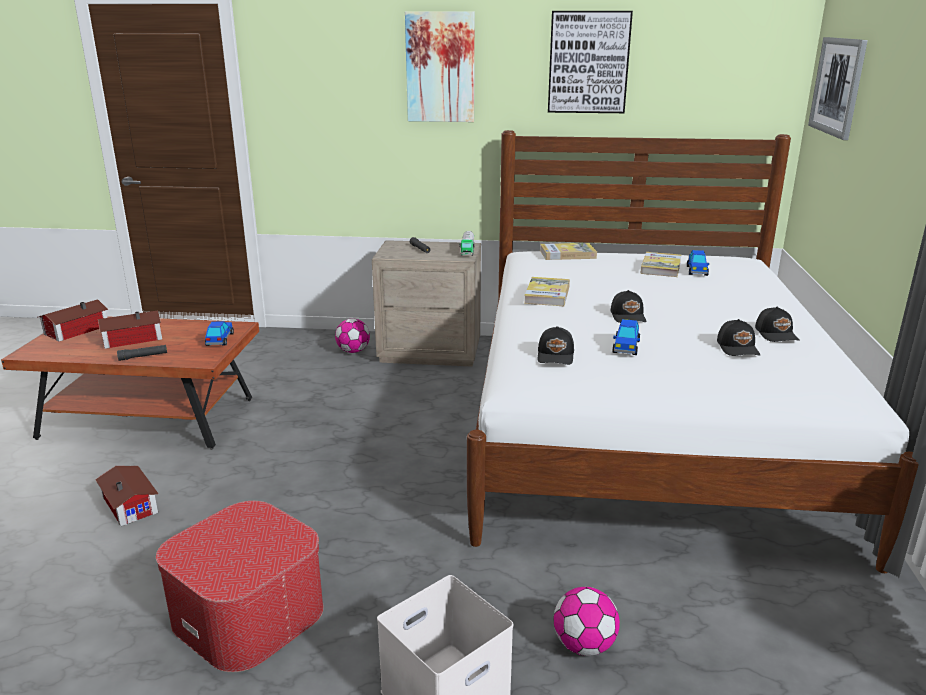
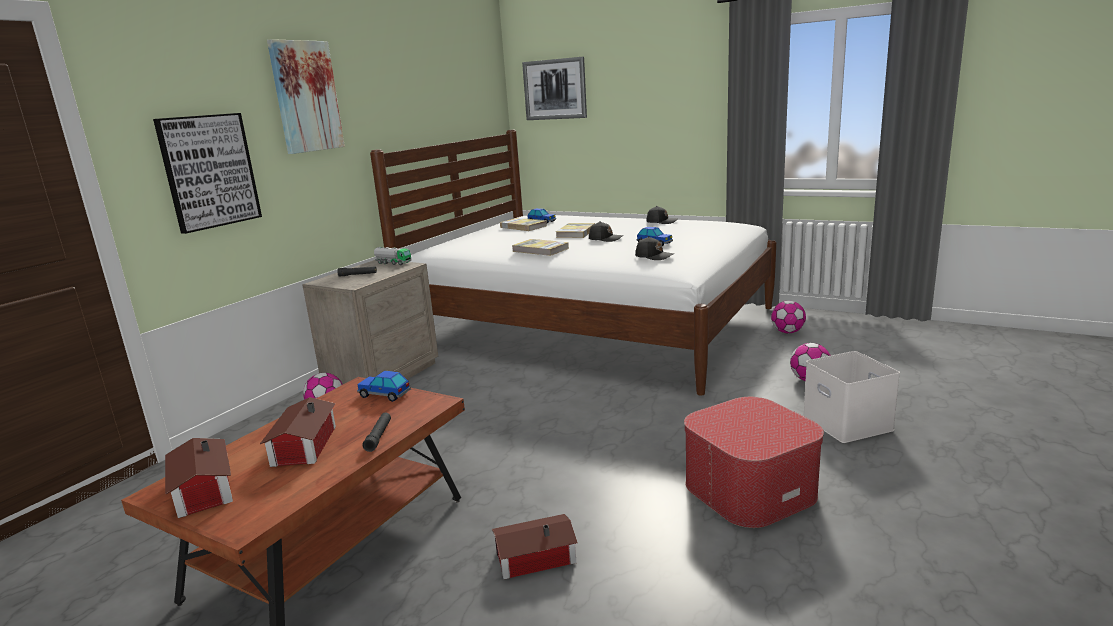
camera: 65 degrees left, 5 degrees down
(567, 254) = (457, 241): book -> book (576, 233)
(588, 62) = (405, 86): picture -> picture (209, 171)
(738, 348) = (674, 228): black cap -> none
(782, 605) = (787, 332): none -> football

